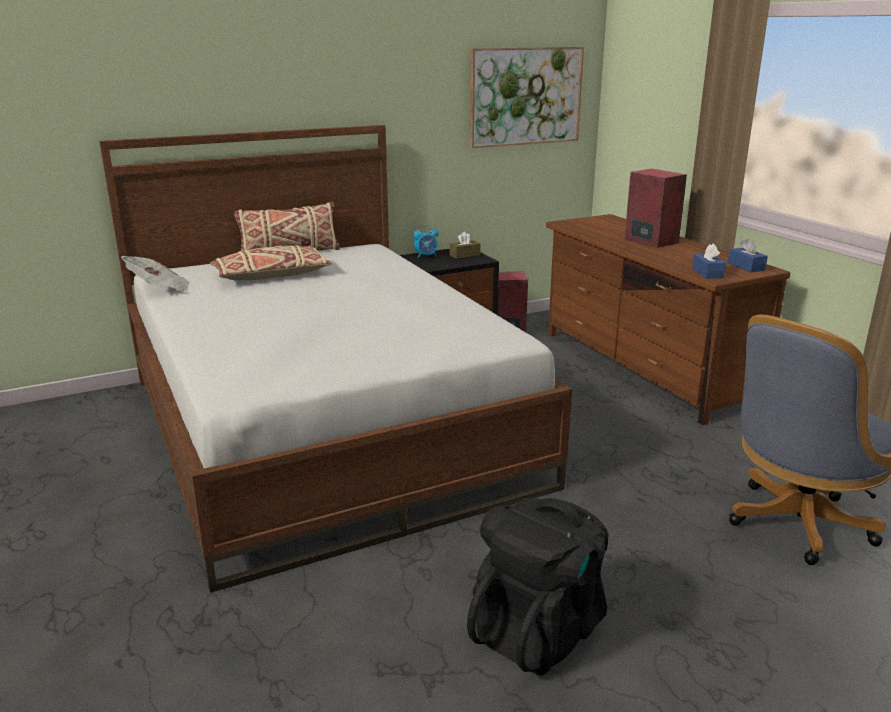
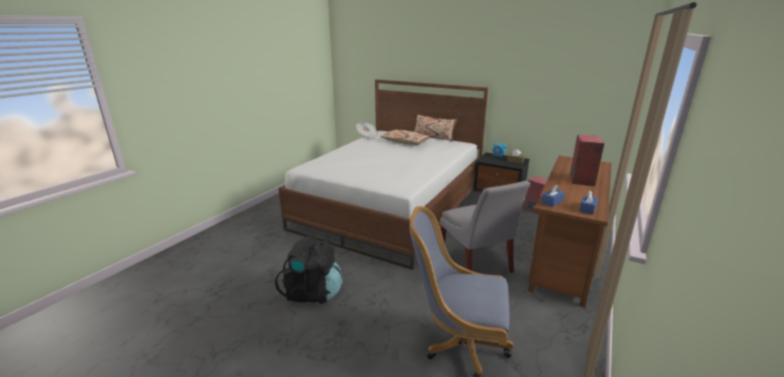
camera: 55 degrees right, 0 degrees up
(525, 96) = (581, 82): picture -> none
(605, 432) = (476, 265): none -> grey chair

